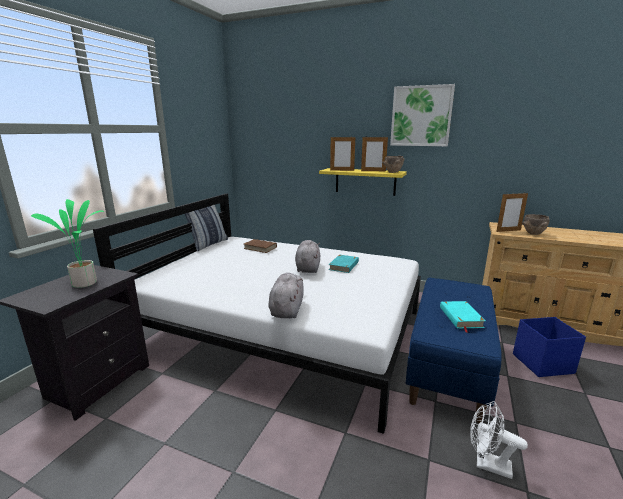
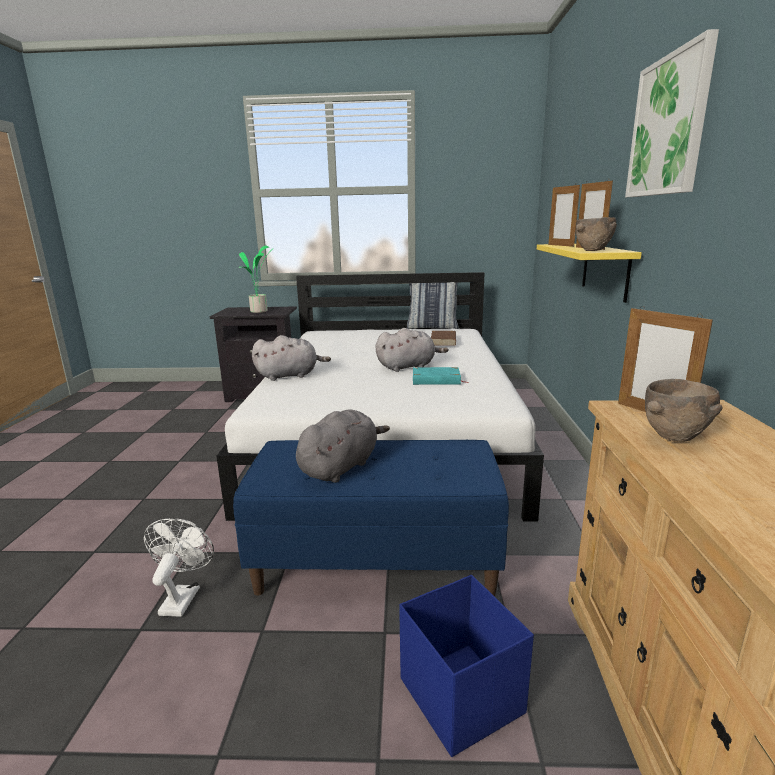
camera: 70 degrees right, 0 degrees up
(460, 317) = (341, 467): turquoise book -> grey plush toy

